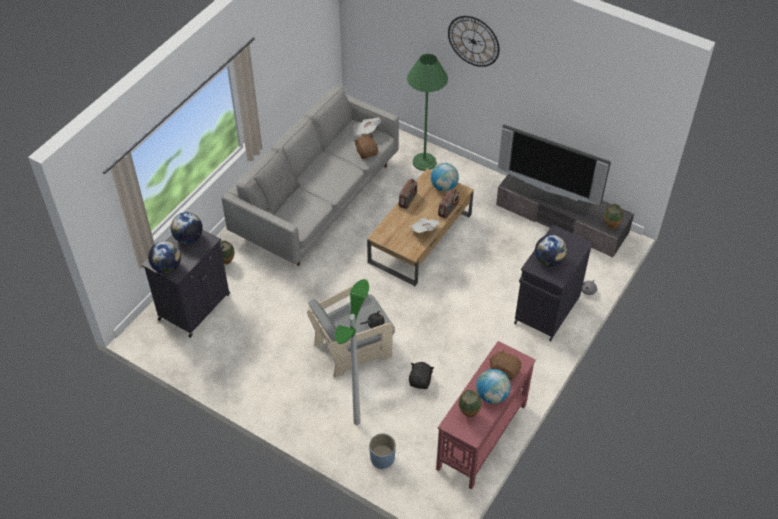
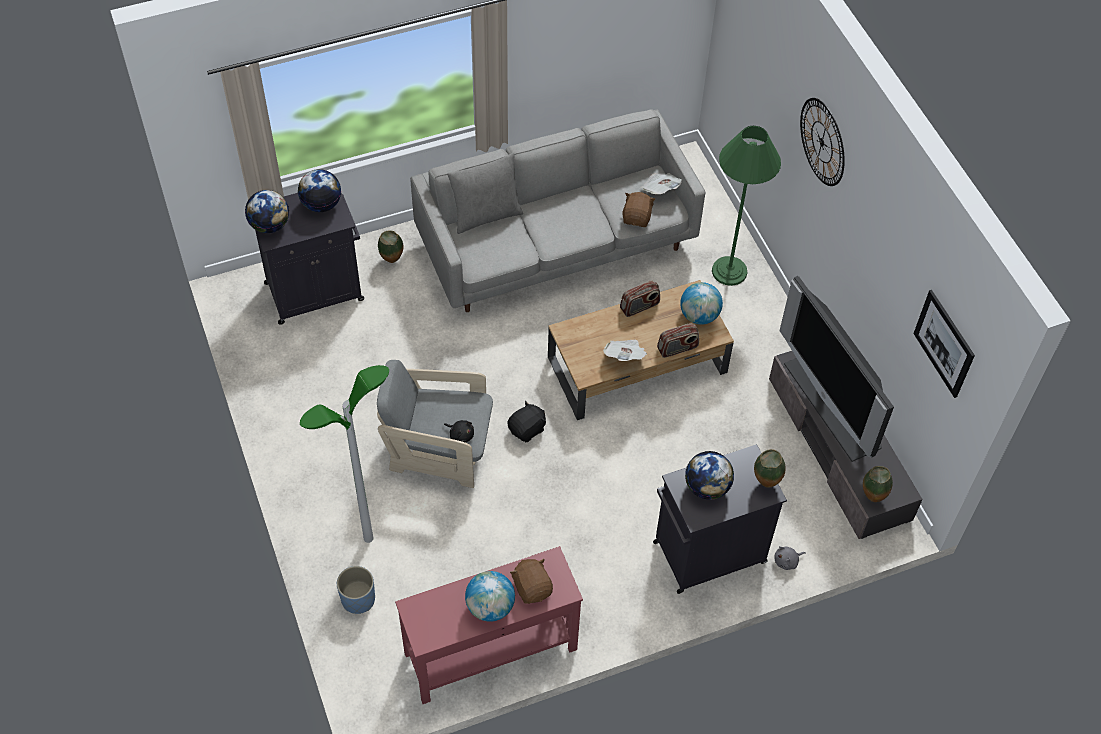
camera: 35 degrees right, 5 degrees up
(420, 381) = (480, 538): black plush toy -> black plush toy (527, 429)
(469, 415) = (442, 611): vase -> vase (765, 483)
(623, 108) = (944, 343): none -> picture

